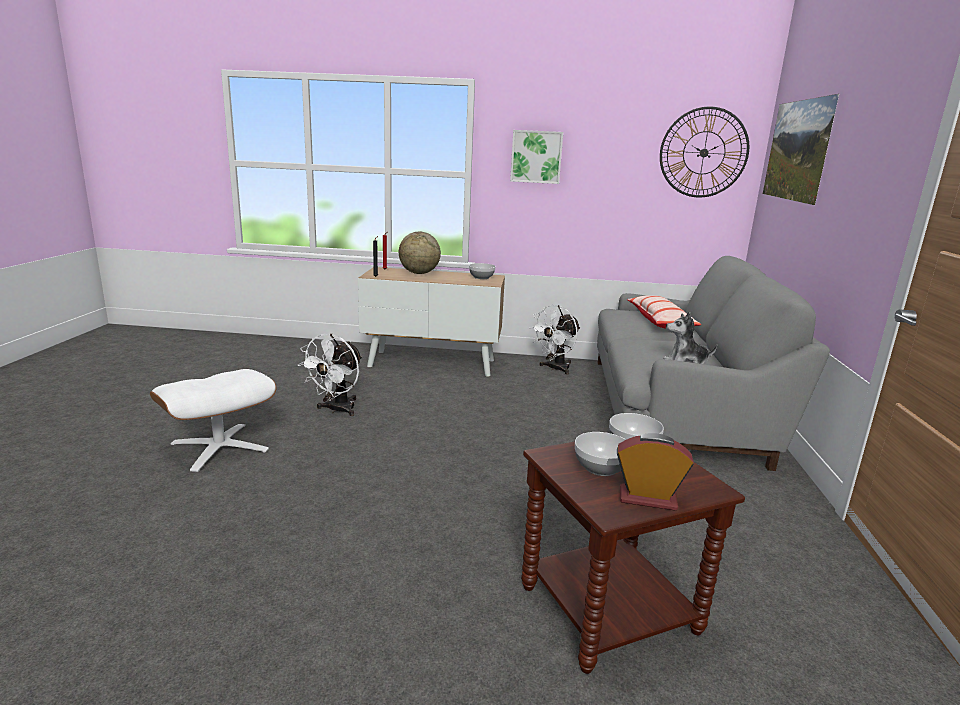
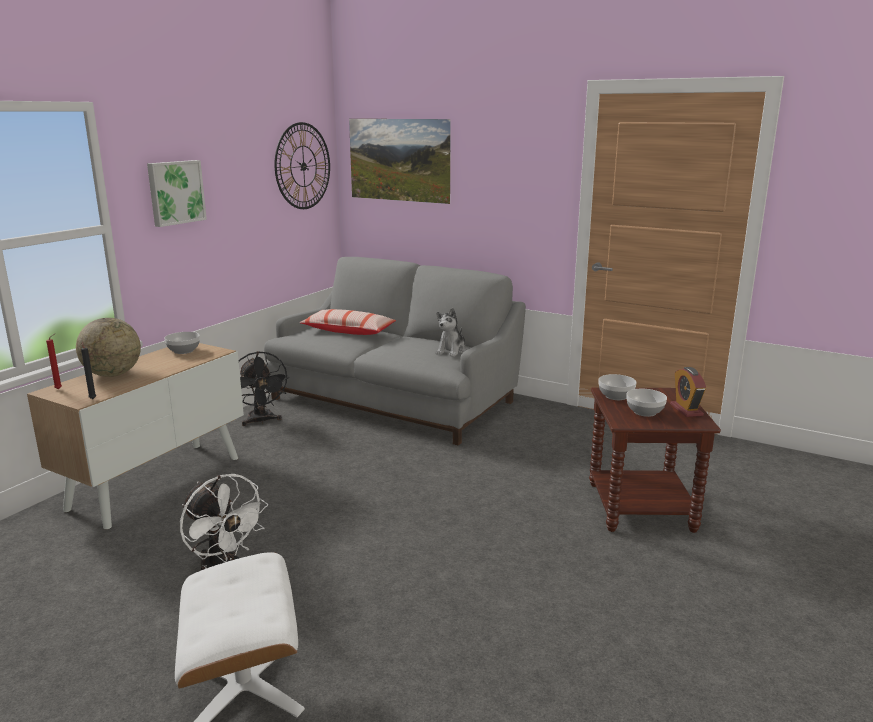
camera: 65 degrees left, 0 degrees up
(555, 369) = (261, 421): white fan -> black fan
(647, 499) = (686, 410): alarm clock -> alarm clock turned 45 degrees counterclockwise

